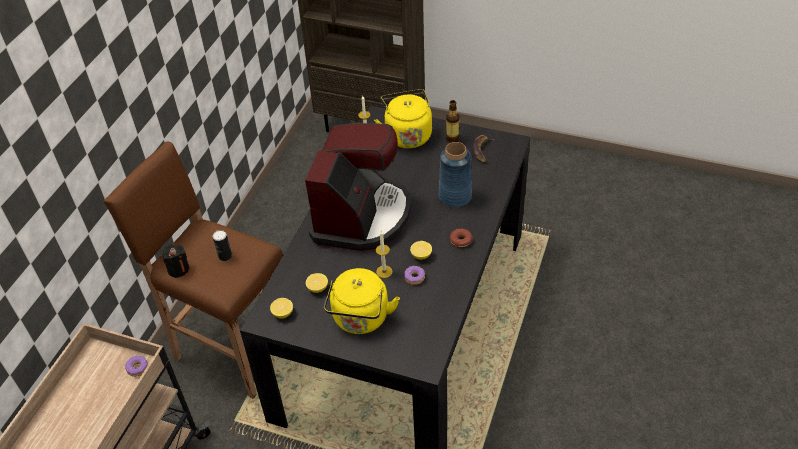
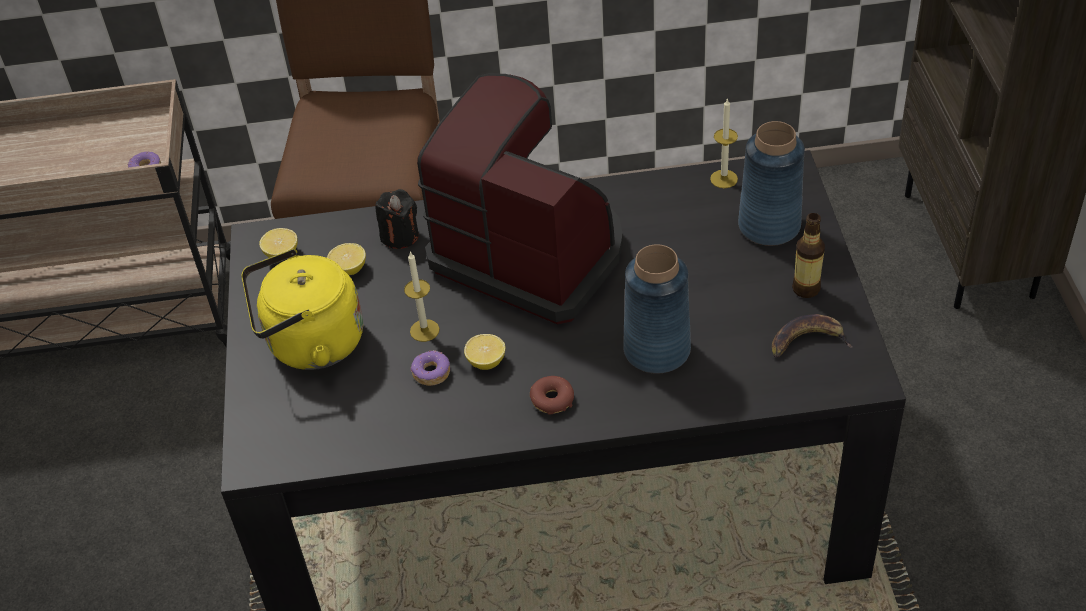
camera: 65 degrees right, 0 degrees up
(178, 269) = (315, 116): black candle -> black candle (400, 236)
(225, 256) = (365, 148): can -> none
(361, 216) = (531, 252): coffee machine -> coffee machine turned 135 degrees counterclockwise
(407, 134) = (769, 226): yellow kettle -> blue vase

